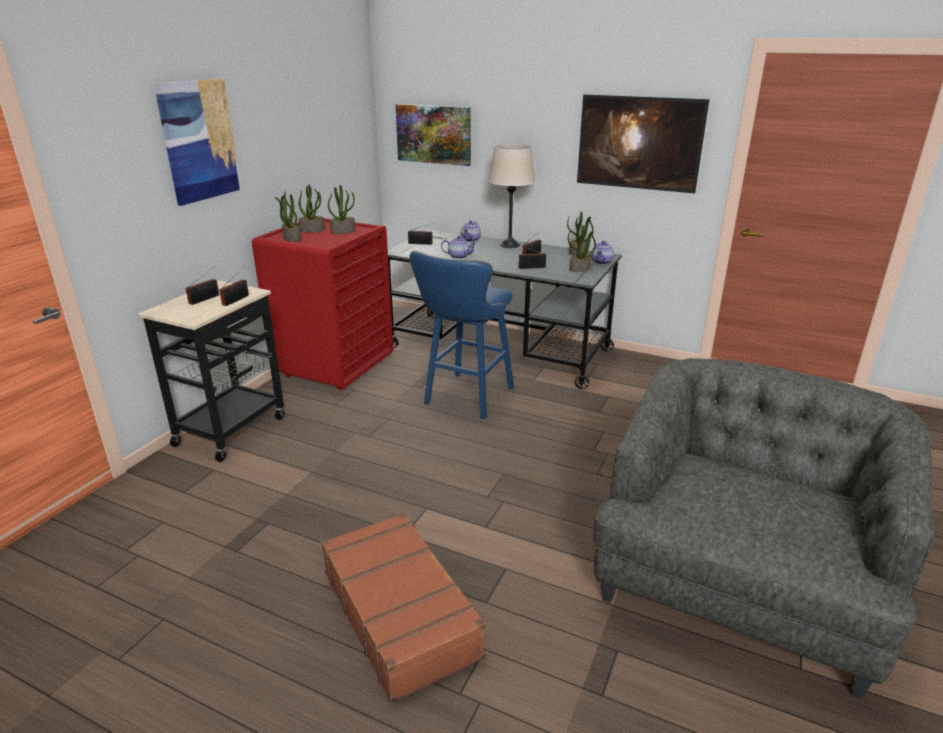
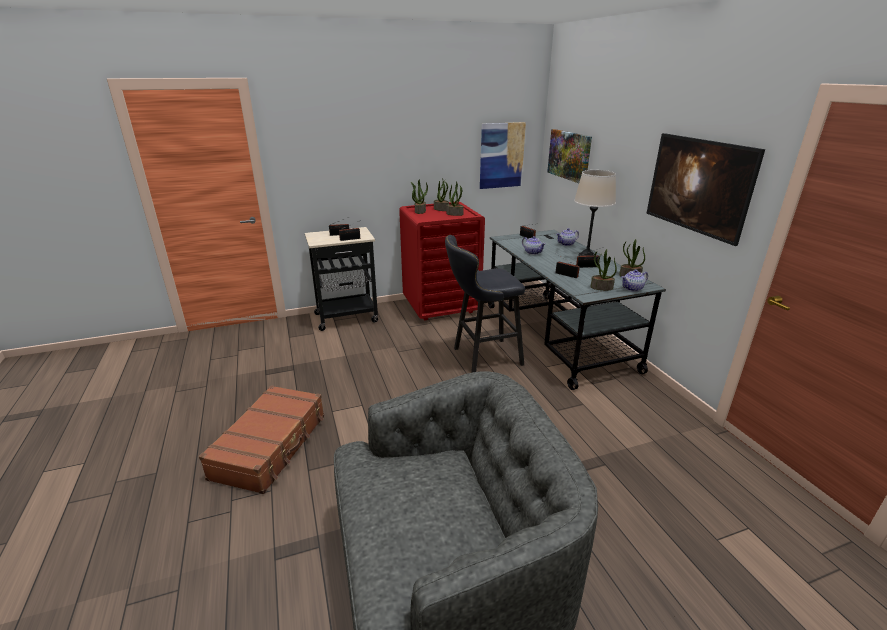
camera: 45 degrees right, 0 degrees up
(199, 141) = (367, 140): picture -> picture (501, 155)
(464, 400) = (479, 358): blue stool -> black stool

